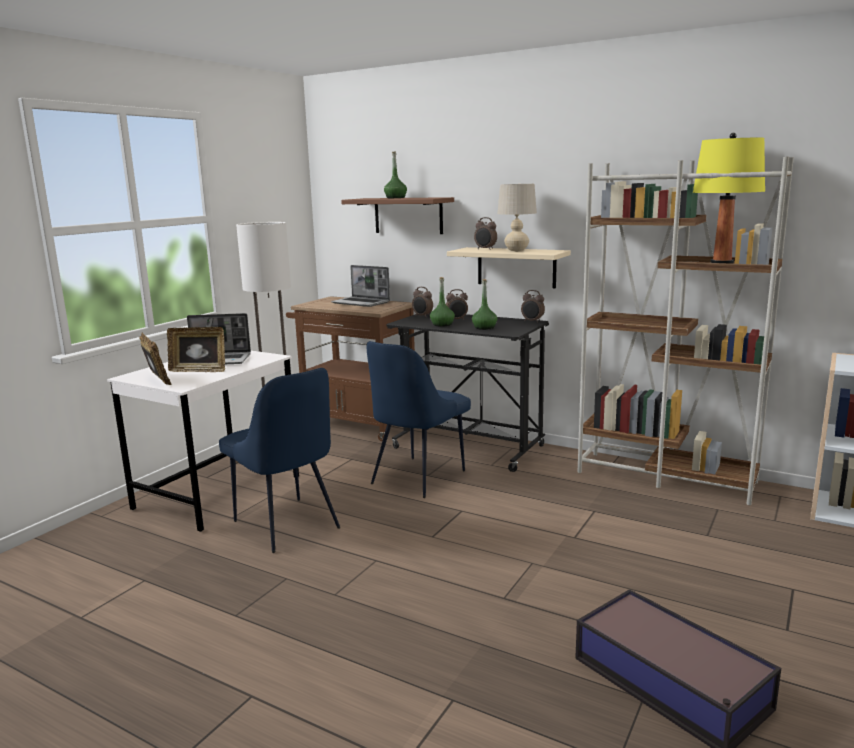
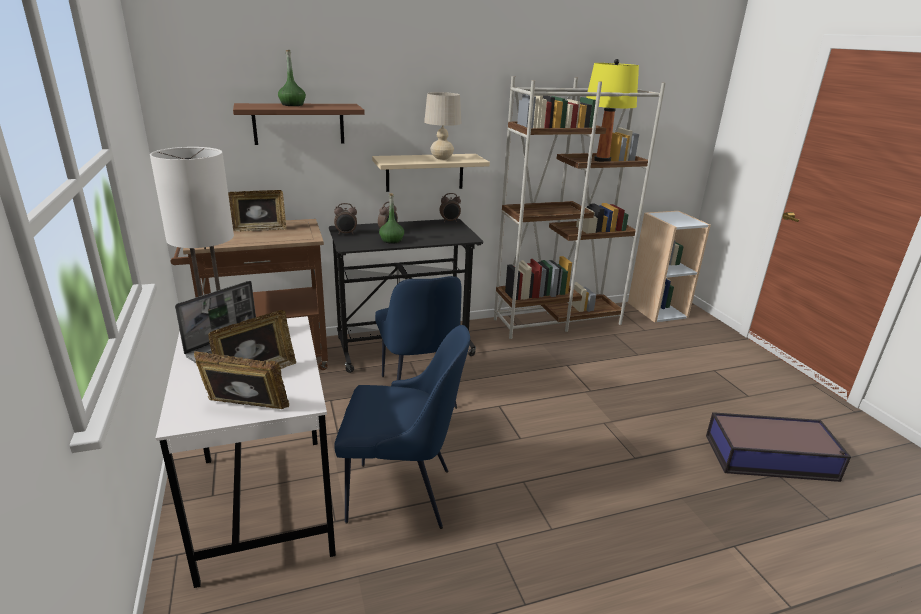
camera: 50 degrees left, 10 degrees up
(361, 303) = (259, 229): laptop -> picture frame
(484, 327) = (434, 236): green bottle -> none
(485, 249) = (405, 158): alarm clock -> none

